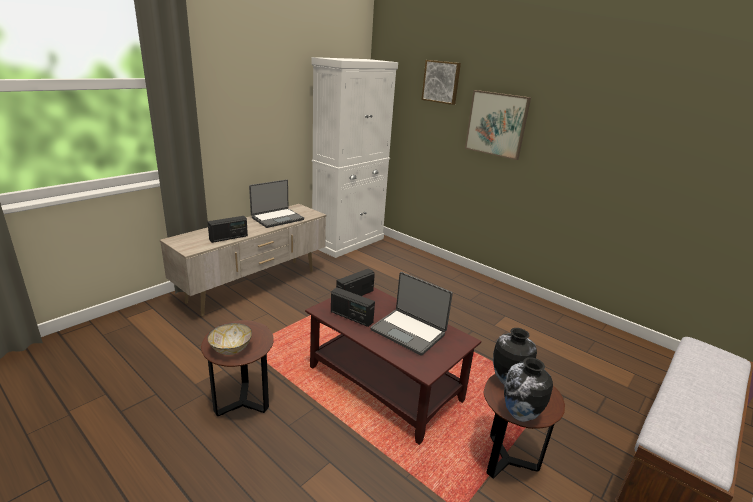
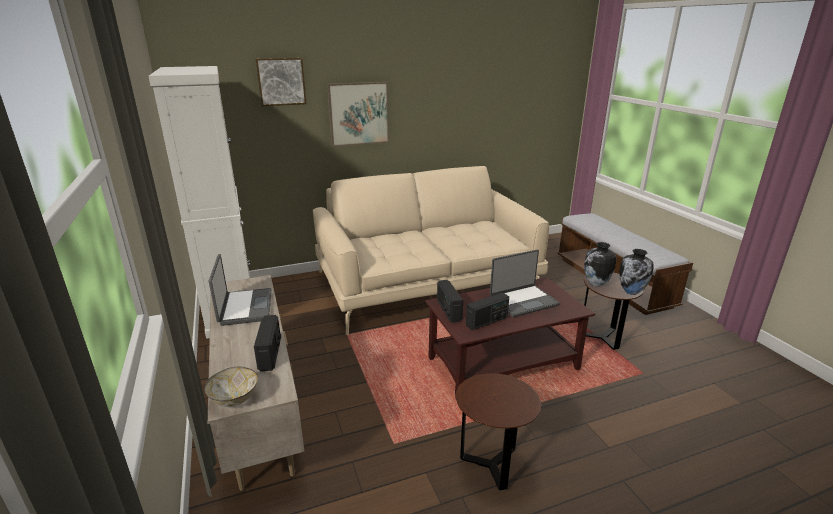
camera: 60 degrees left, 0 degrees up
(230, 349) = (512, 405): bowl -> bowl (234, 399)
(477, 308) = (427, 283): none -> beige sofa

